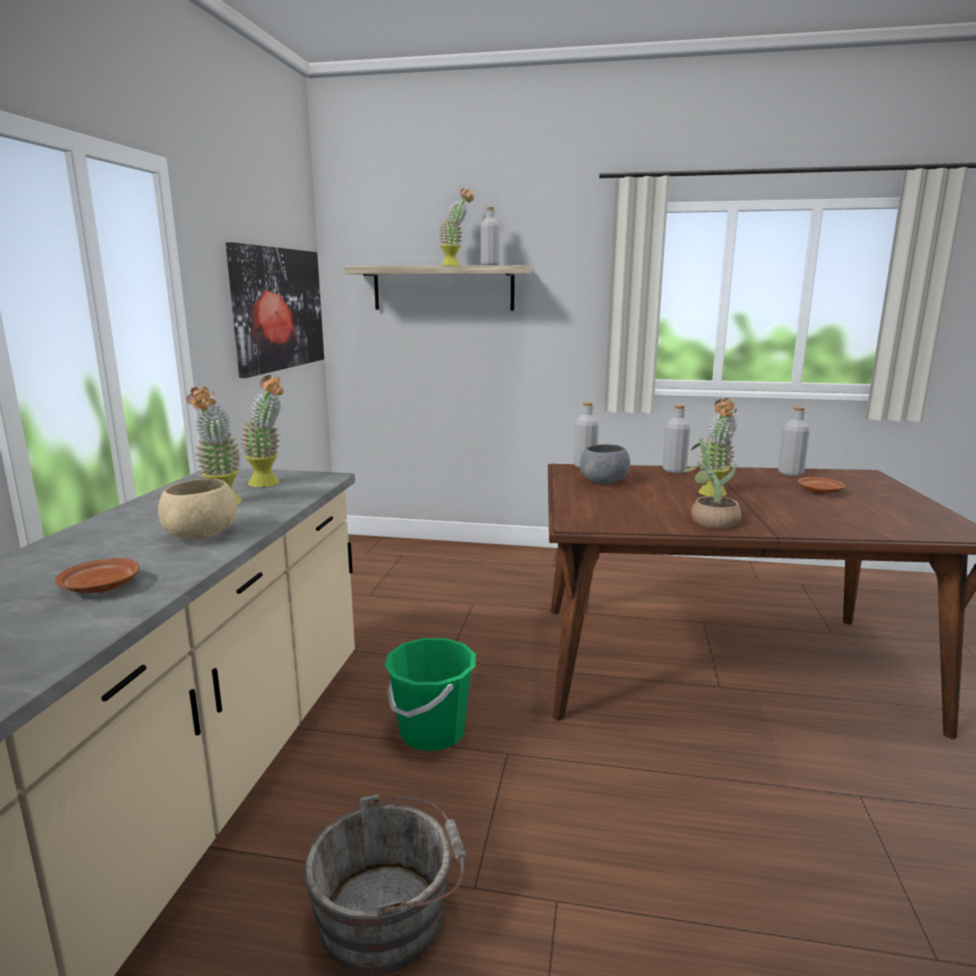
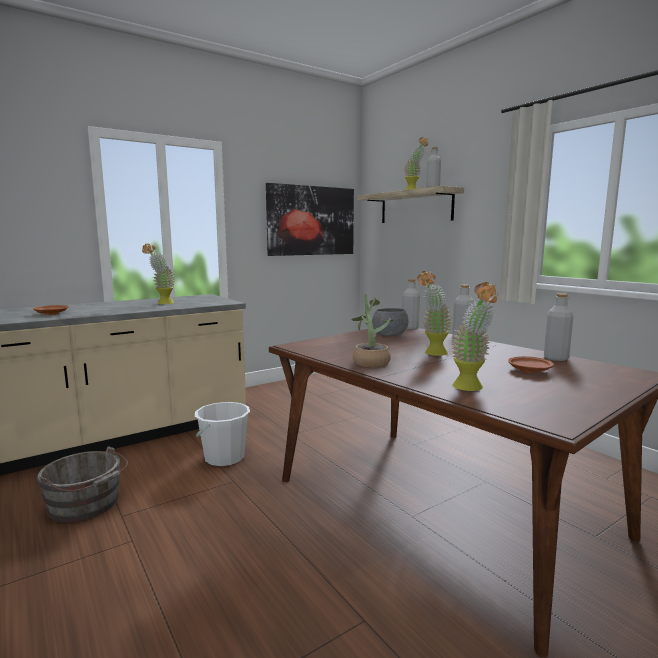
camera: 45 degrees right, 5 degrees down
(200, 535) = (121, 309): beige bowl -> none
(269, 484) = (202, 301): potted plant -> potted plant (471, 389)
(432, 732) = (224, 457): green bucket -> white bucket

